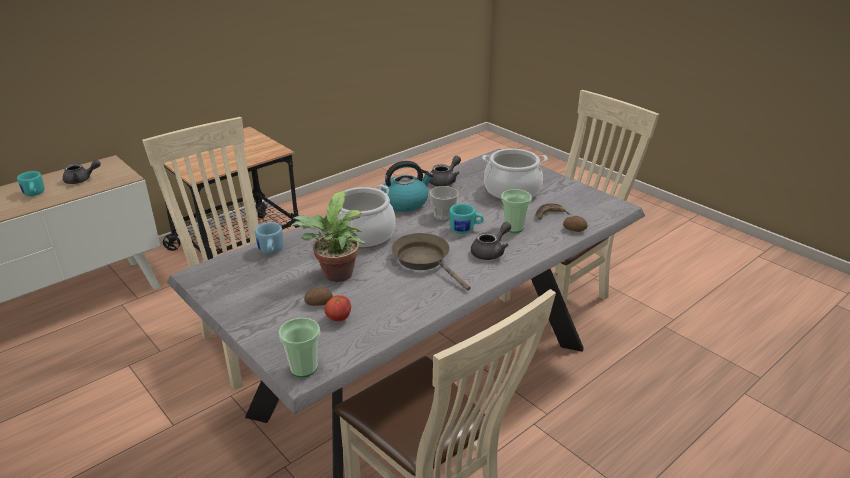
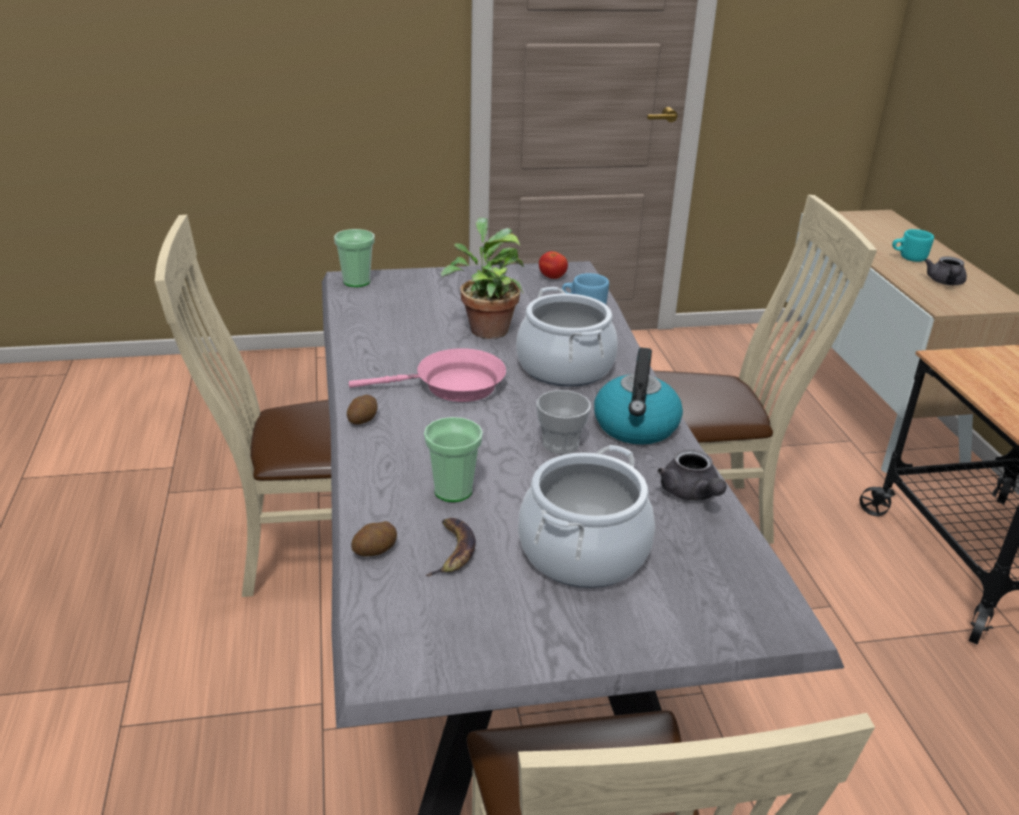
camera: 120 degrees right, 0 degrees up
(319, 303) = (446, 308): potato -> potato (363, 420)
(338, 318) = (405, 310): tomato -> tomato (552, 277)
(424, 260) = (452, 386): brown frying pan -> pink frying pan
(465, 230) = (495, 445): turquoise mug -> none
(491, 252) = (412, 440): grey teapot -> none

